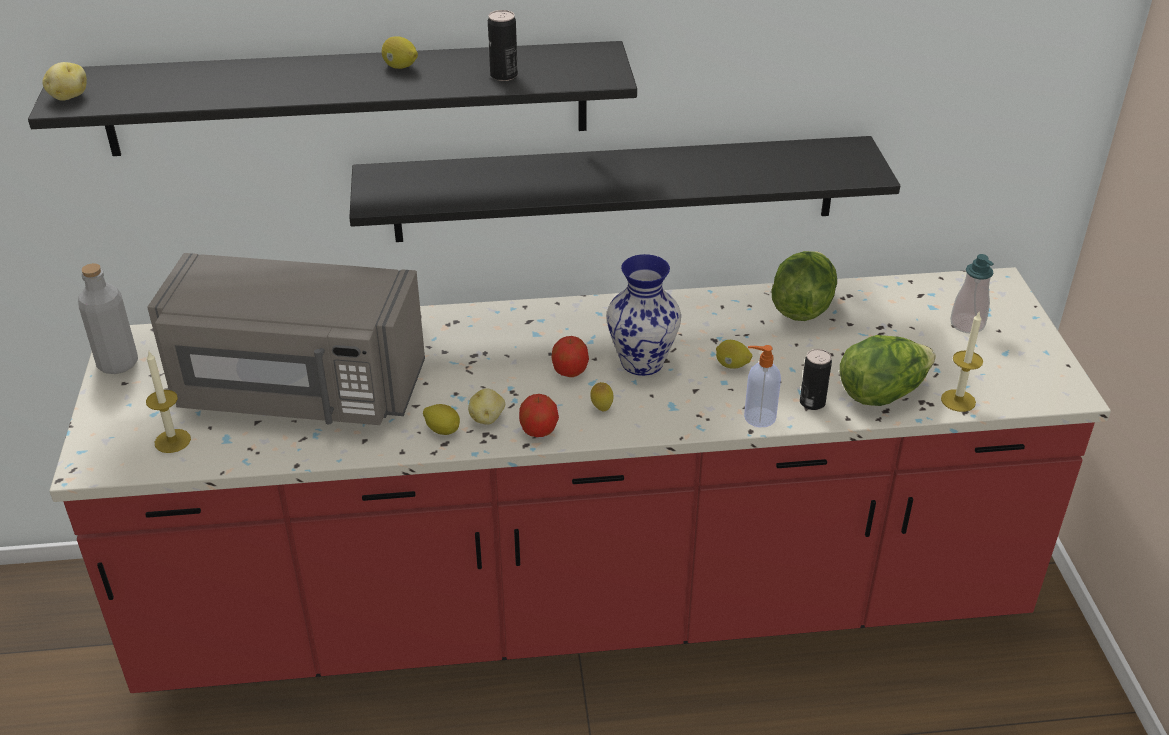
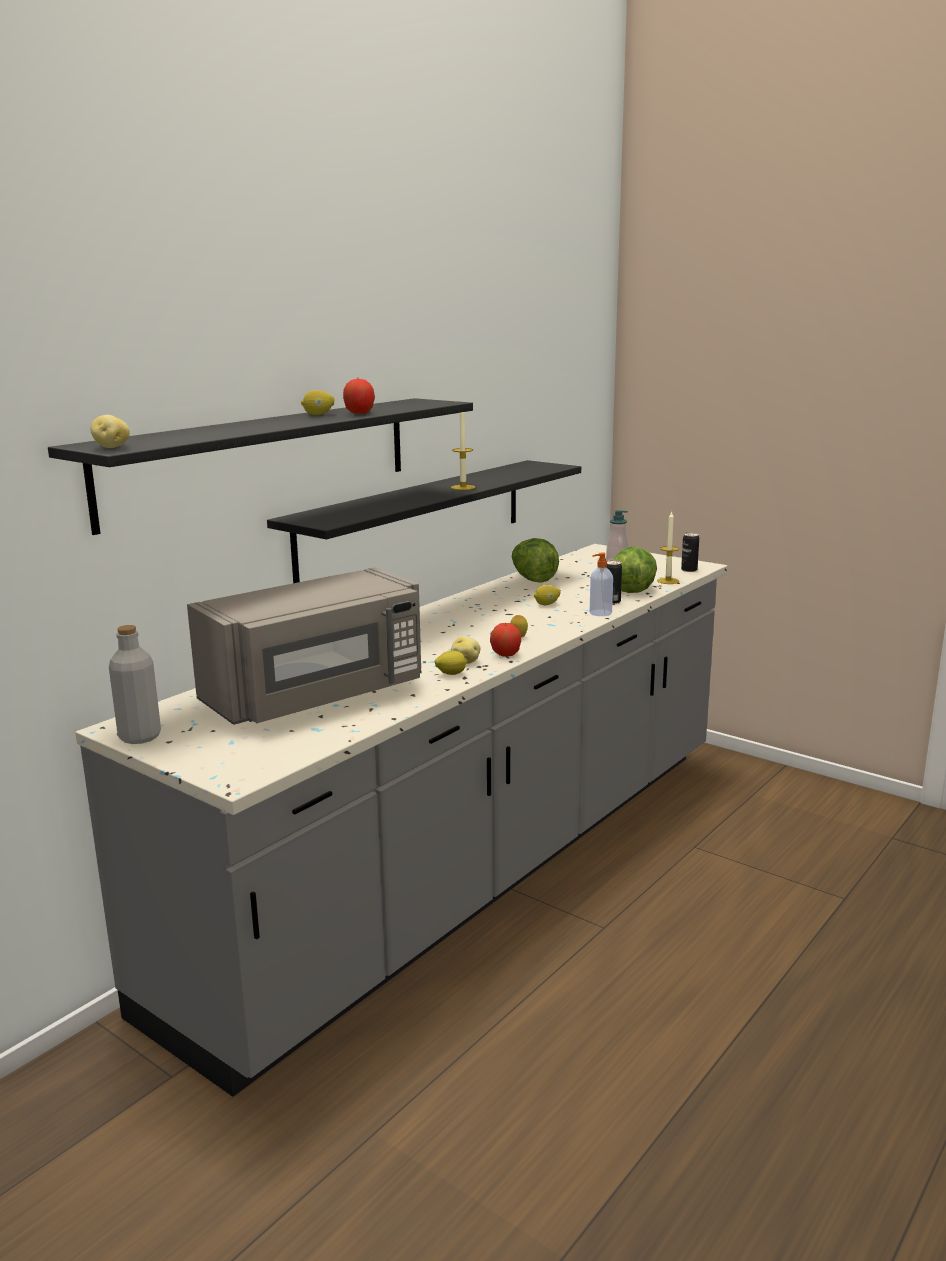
camera: 45 degrees left, 20 degrees down
(172, 441) = (277, 745): candle -> candle (463, 487)
(504, 75) = (390, 408): can -> can (689, 570)
(570, 371) = (470, 633): apple -> apple (359, 413)
(584, 602) = (475, 866): red counter -> grey counter
(643, 363) = (501, 618): vase -> none

